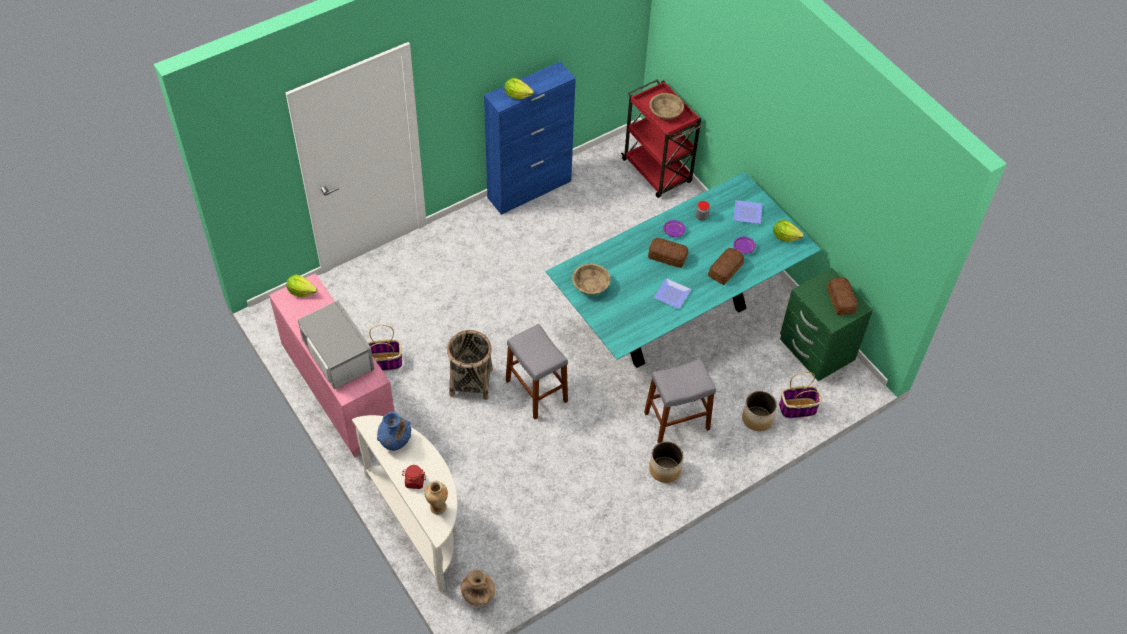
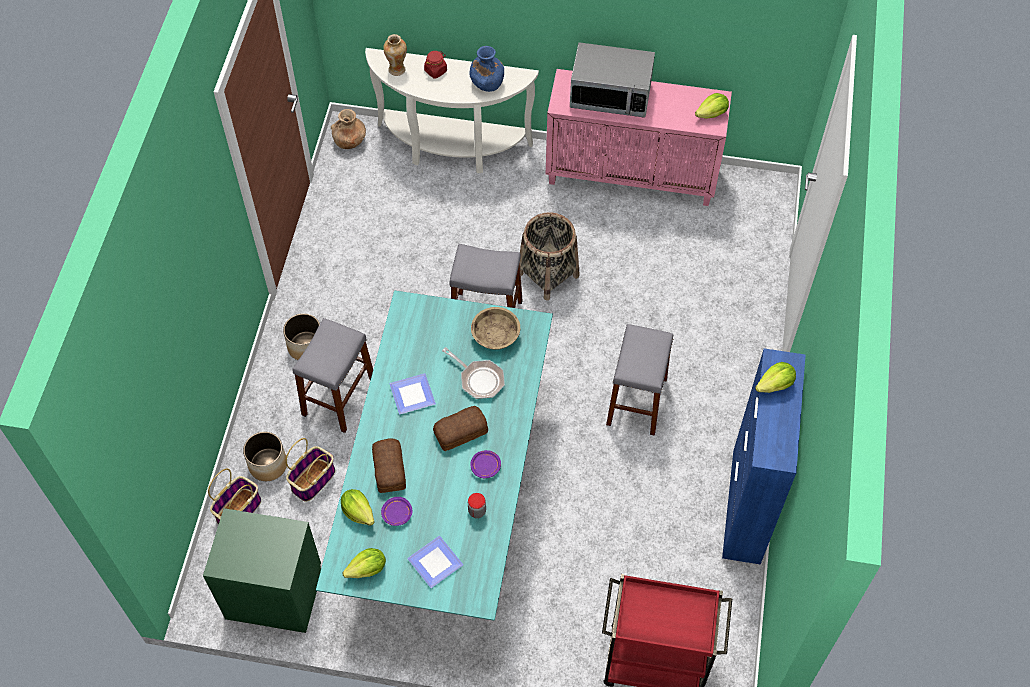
camera: 135 degrees right, 5 degrees up
(383, 362) = (636, 227): basket -> basket (313, 479)
(516, 275) = (636, 401): none -> grey stool
(627, 272) = (479, 379): none -> frying pan
(665, 113) = (662, 615): beige bowl -> none
(763, 264) = (358, 512): none -> lettuce
(841, 299) = (246, 556): bread -> none

